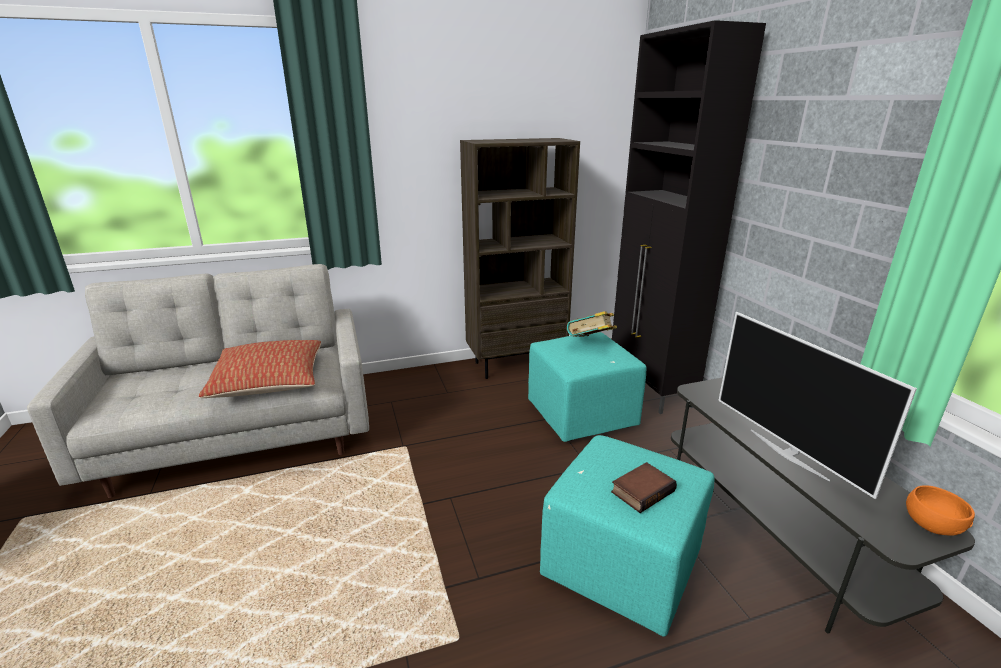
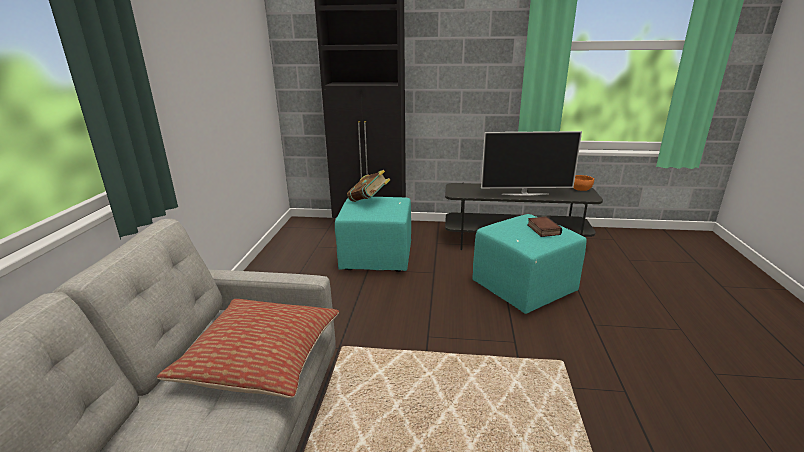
camera: 65 degrees left, 0 degrees up
(516, 364) = (275, 262): brown bookcase -> none

